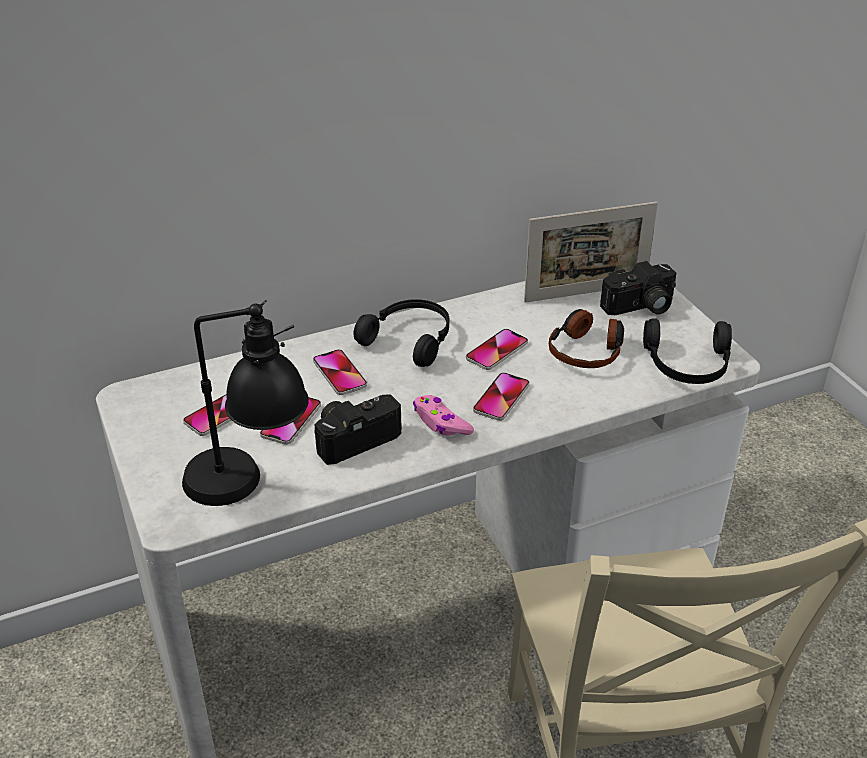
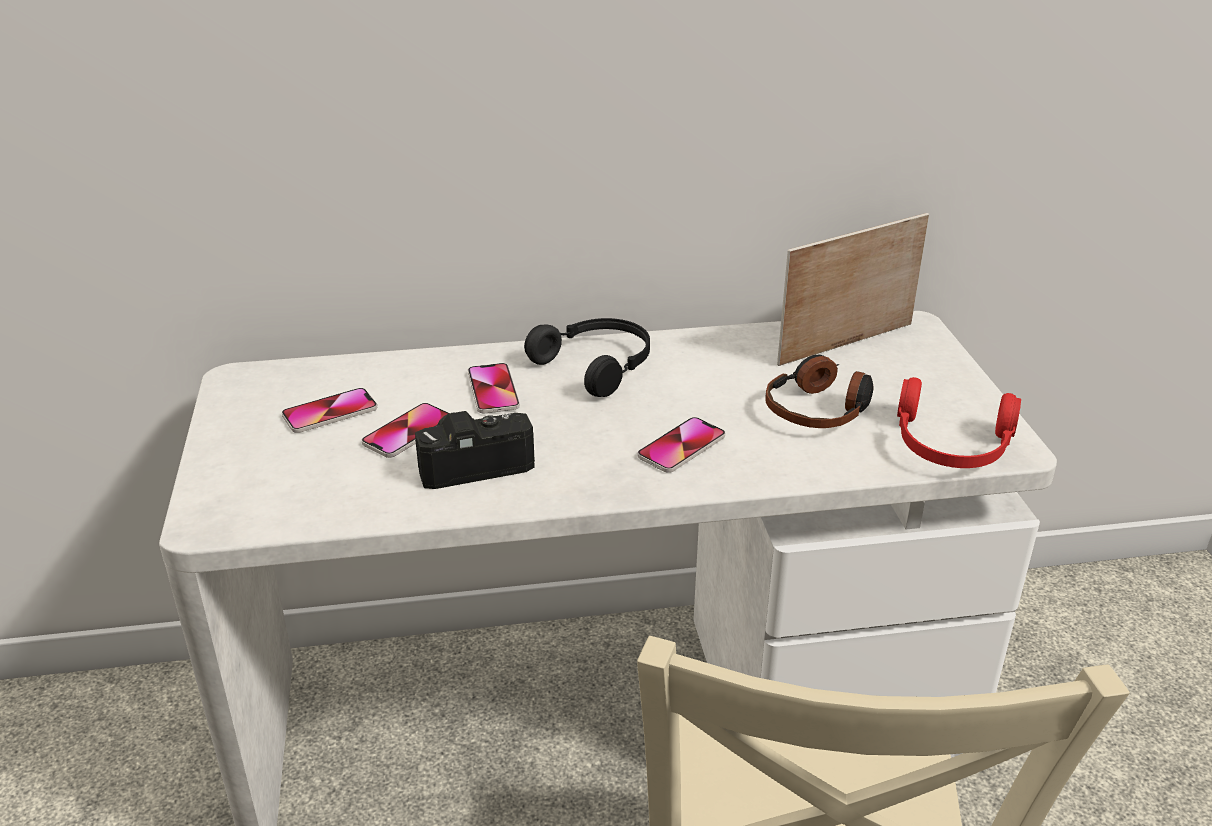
camera: 15 degrees right, 5 degrees down
(251, 488) = (319, 500): black table lamp -> none
(441, 423) = (590, 463): pink game controller -> none
(497, 351) = (701, 393): phone -> none
(585, 293) = (846, 344): picture frame -> picture frame turned 150 degrees clockwise
(640, 307) = (912, 370): camera -> none
(687, 365) = (951, 446): black headphones -> red headphones

